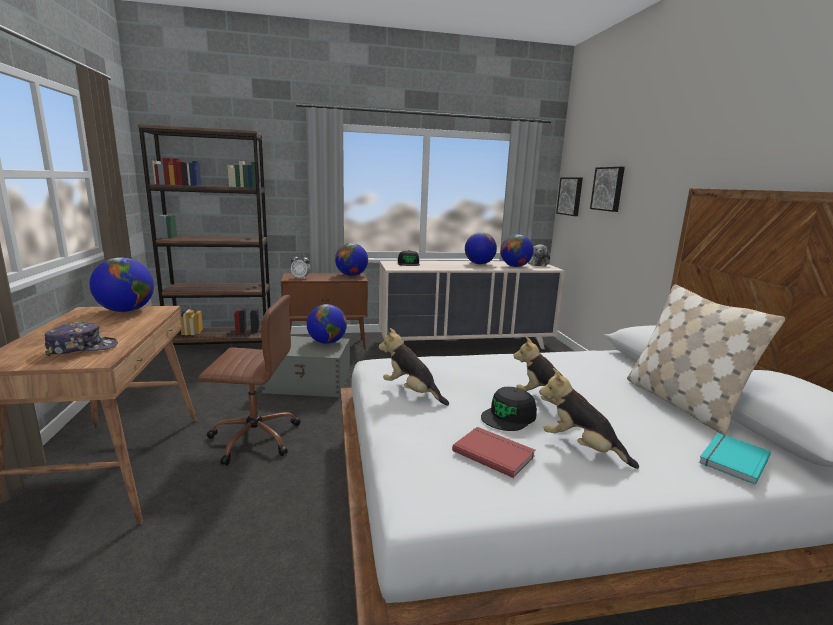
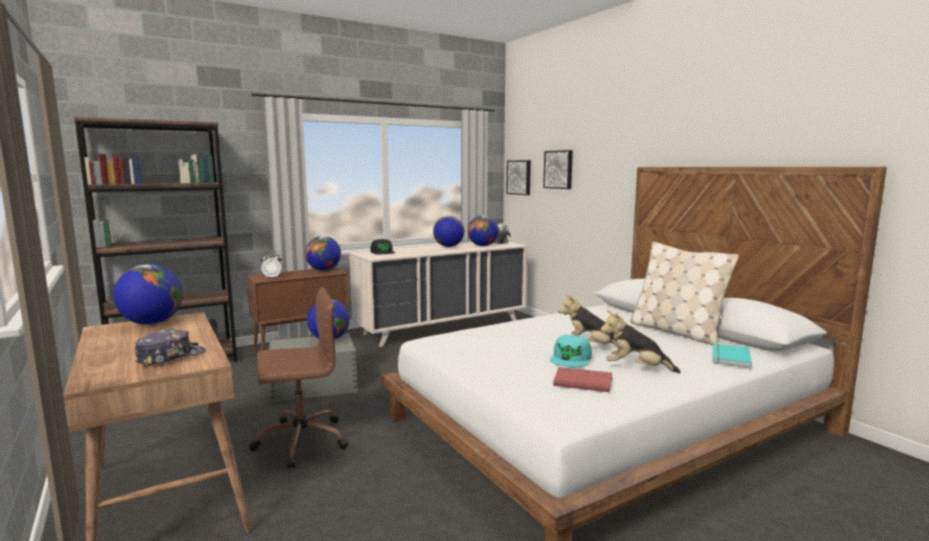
camera: 20 degrees left, 5 degrees down
(411, 392) = (480, 356): plush toy -> none
(509, 416) = (571, 358): black cap -> turquoise cap

